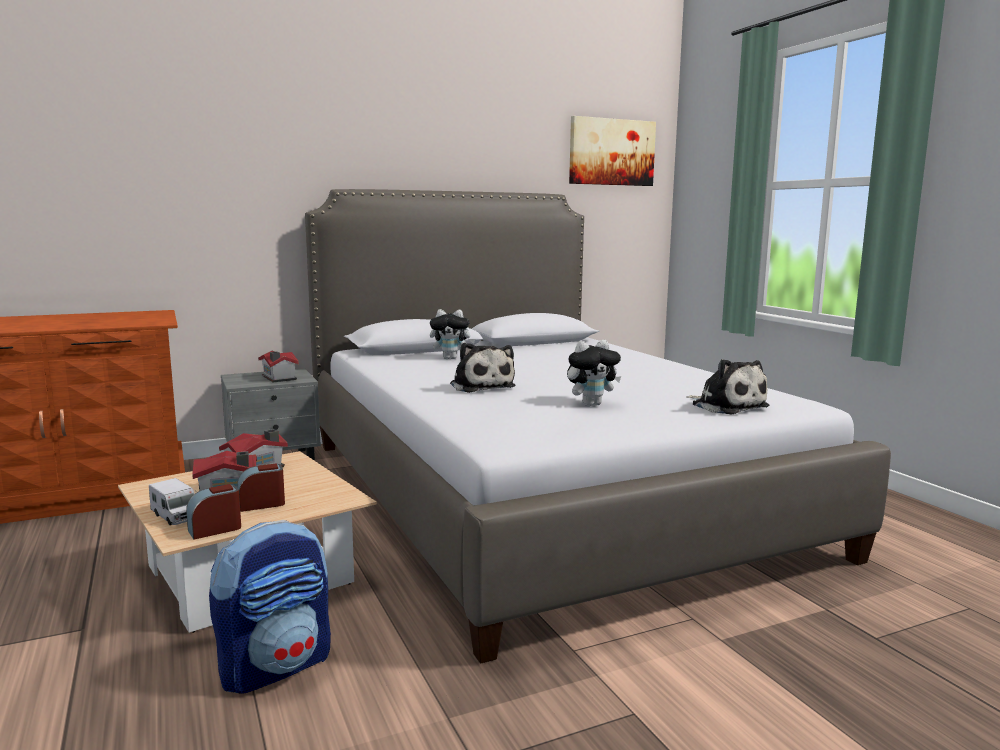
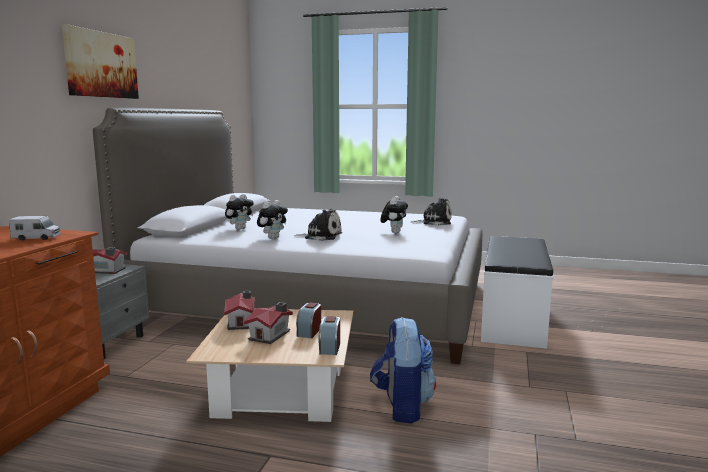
camera: 50 degrees left, 0 degrees up
(176, 516) = (288, 353): toy truck -> toy truck (36, 238)
(432, 375) = (272, 238): none -> plush toy
(611, 152) = (229, 81): picture -> picture (101, 65)
(760, 651) = (511, 320): none -> white bench

